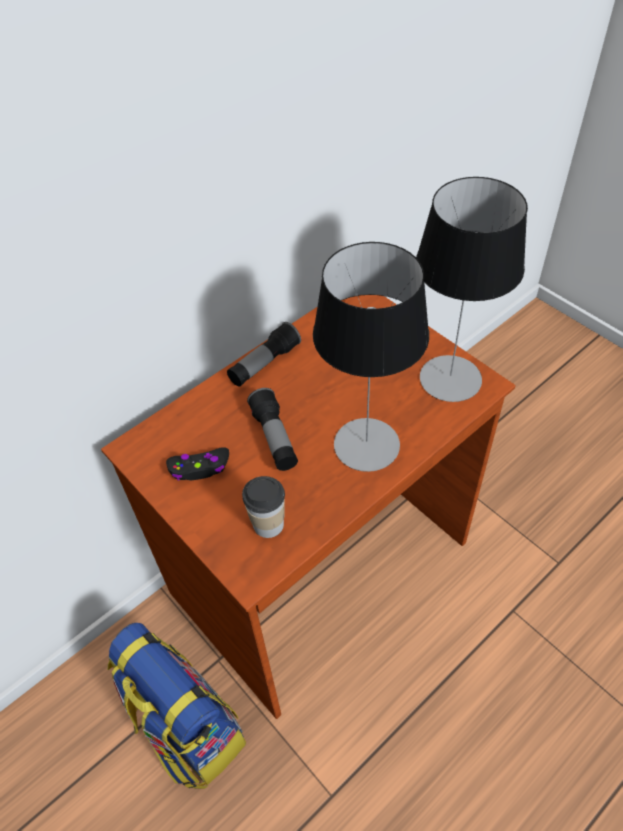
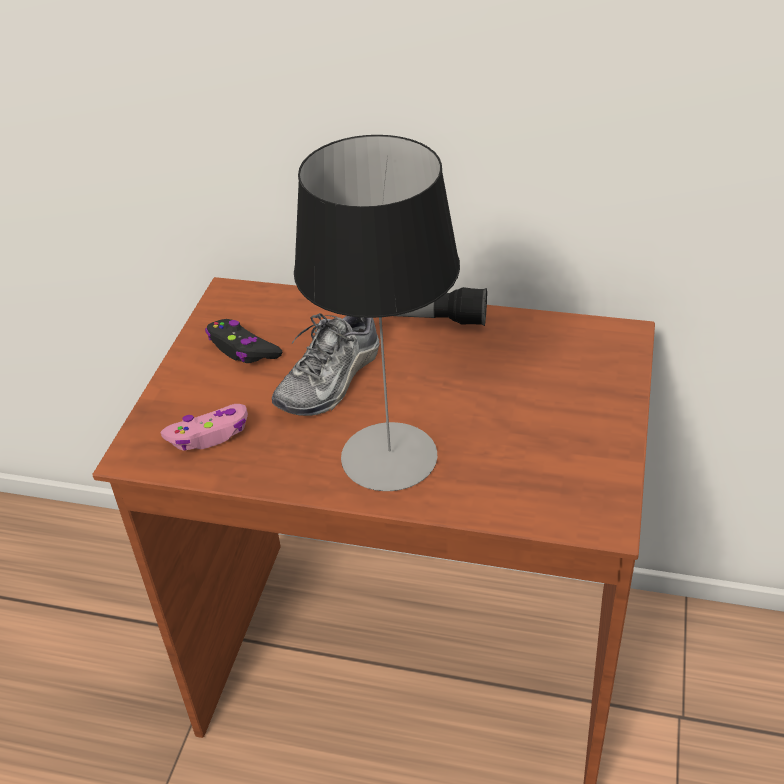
camera: 55 degrees right, 10 degrees down
(187, 729) = (135, 659): backpack -> none
(268, 524) = (209, 435): cup -> pink game controller
(274, 438) = (330, 380): flashlight -> shoe
(450, 378) = (574, 481): table lamp -> none

